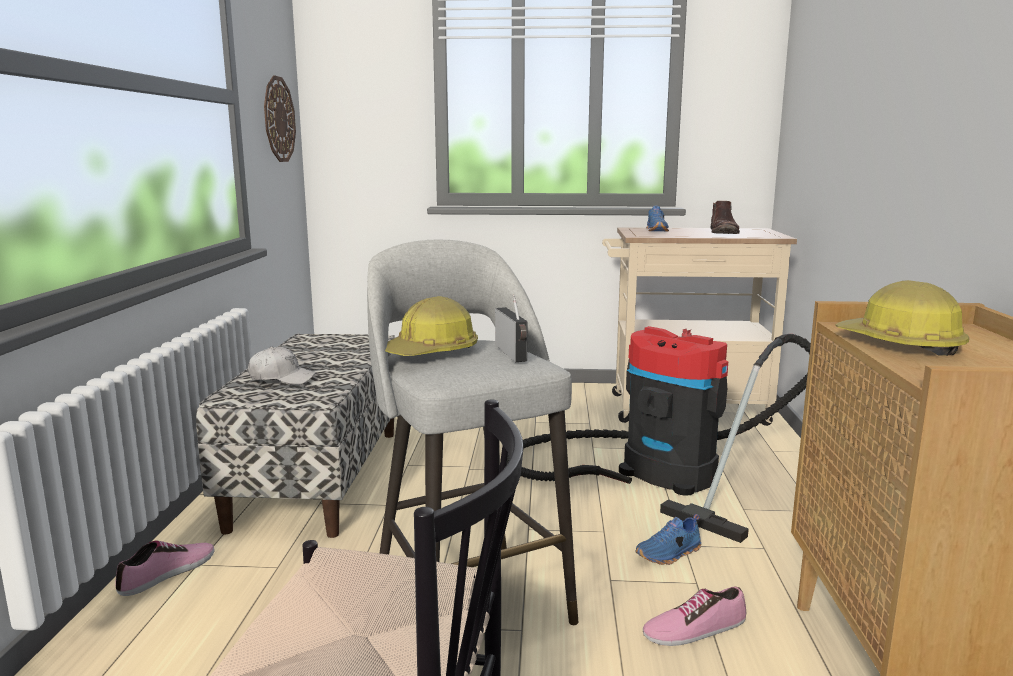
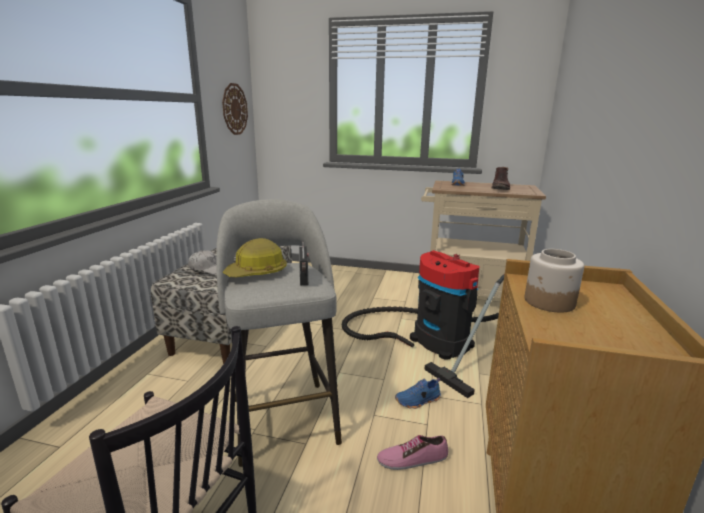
camera: 10 degrees right, 5 degrees up
(168, 573) = (130, 378): shoe -> none
(900, 344) = (549, 302): hard hat -> jar

